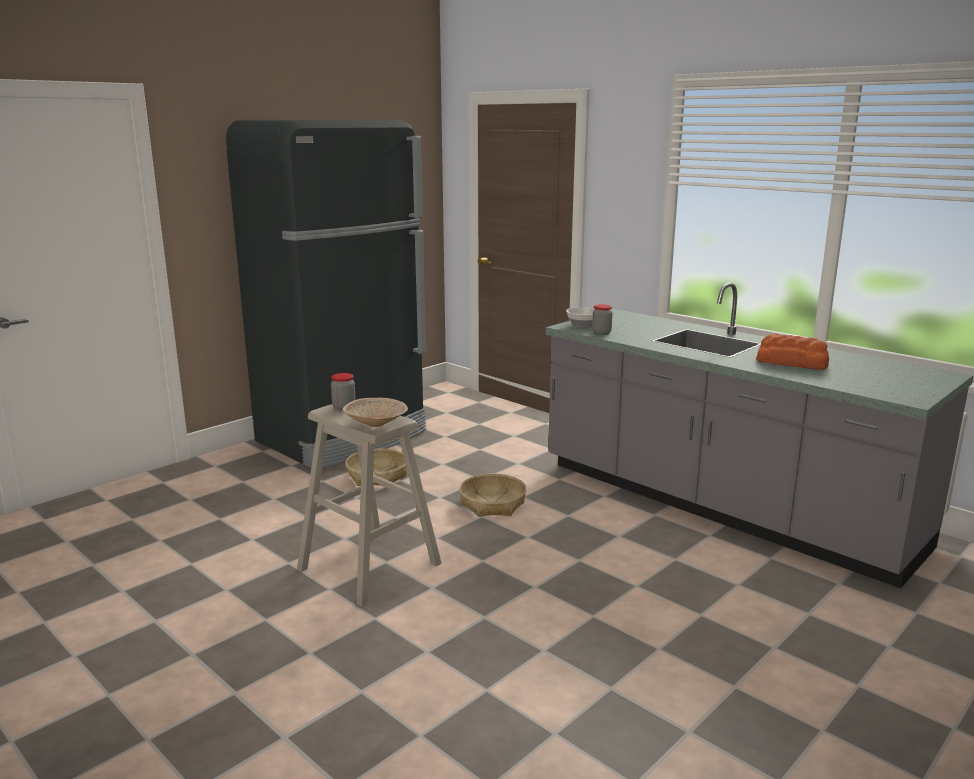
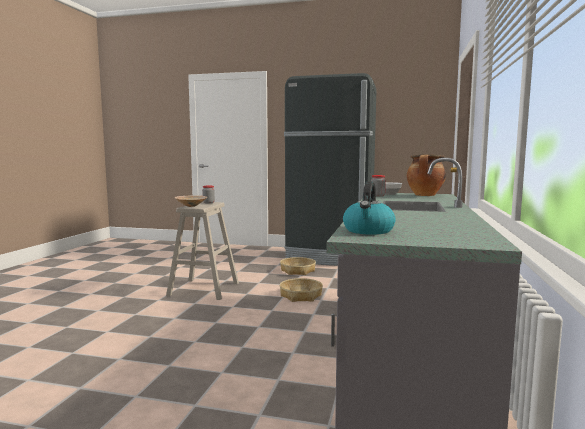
camera: 60 degrees right, 10 degrees down
(619, 319) = (425, 195): none -> cooking pot
(792, 363) = (401, 217): bread -> none
(876, 388) = (368, 231): none -> kettle

